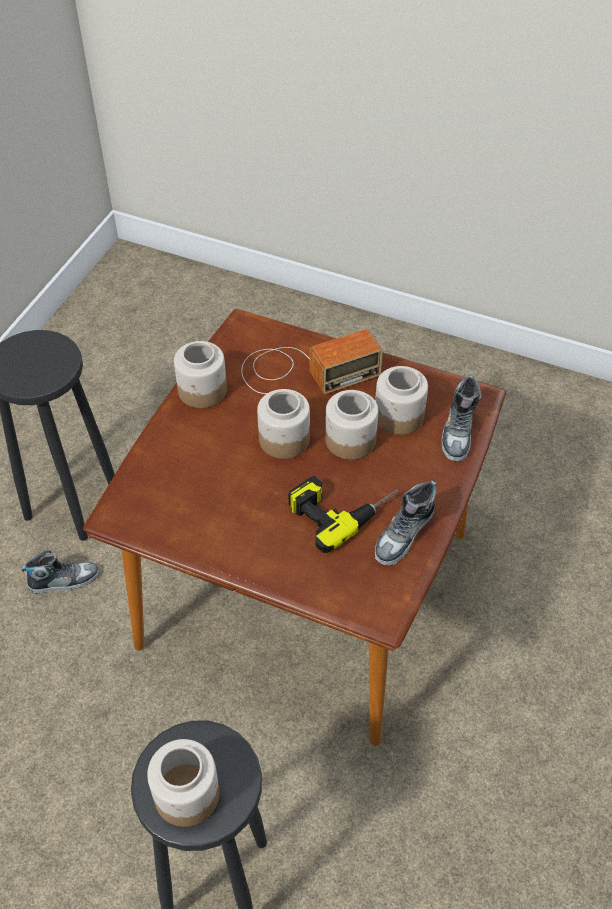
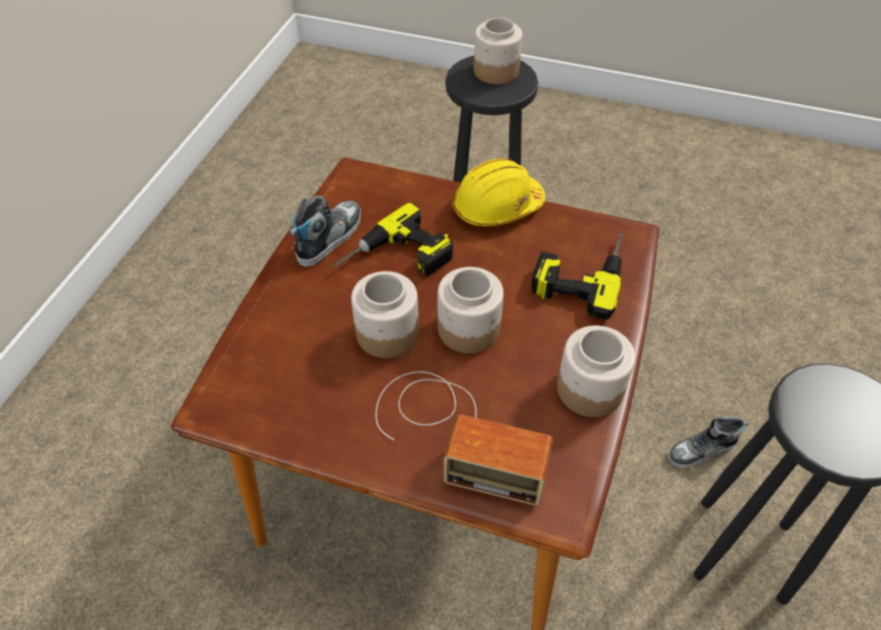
camera: 175 degrees right, 0 degrees up
(176, 482) = (580, 272): none -> power drill
(236, 558) = (496, 207): none -> yellow hard hat
(304, 370) = (455, 433): radio -> radio turned 135 degrees counterclockwise
(399, 416) = (323, 370): jar -> none
(458, 431) = (250, 354): shoe -> none

